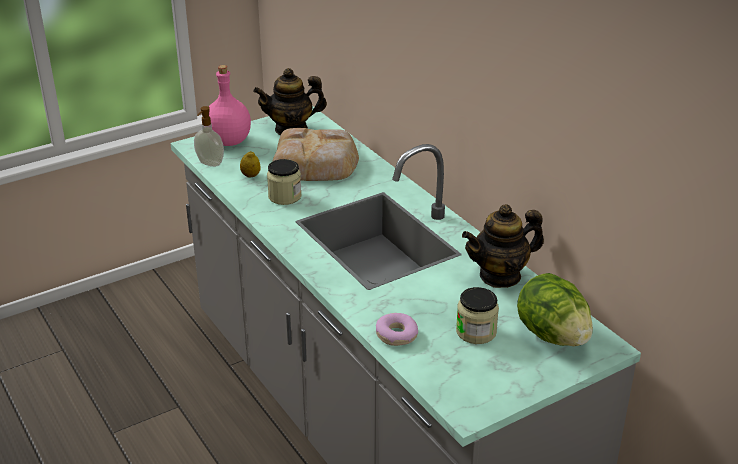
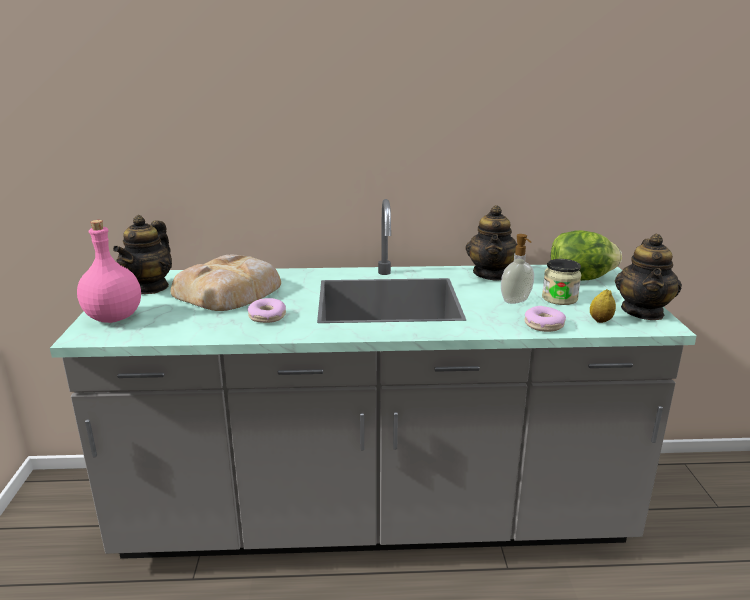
camera: 60 degrees left, 10 degrees down
(209, 164) = (140, 336): soap dispenser -> soap dispenser (516, 301)
(250, 176) = (202, 323): lemon -> lemon (600, 320)
(284, 196) = (267, 317): jar -> donut
(494, 393) = (643, 312): none -> teapot

